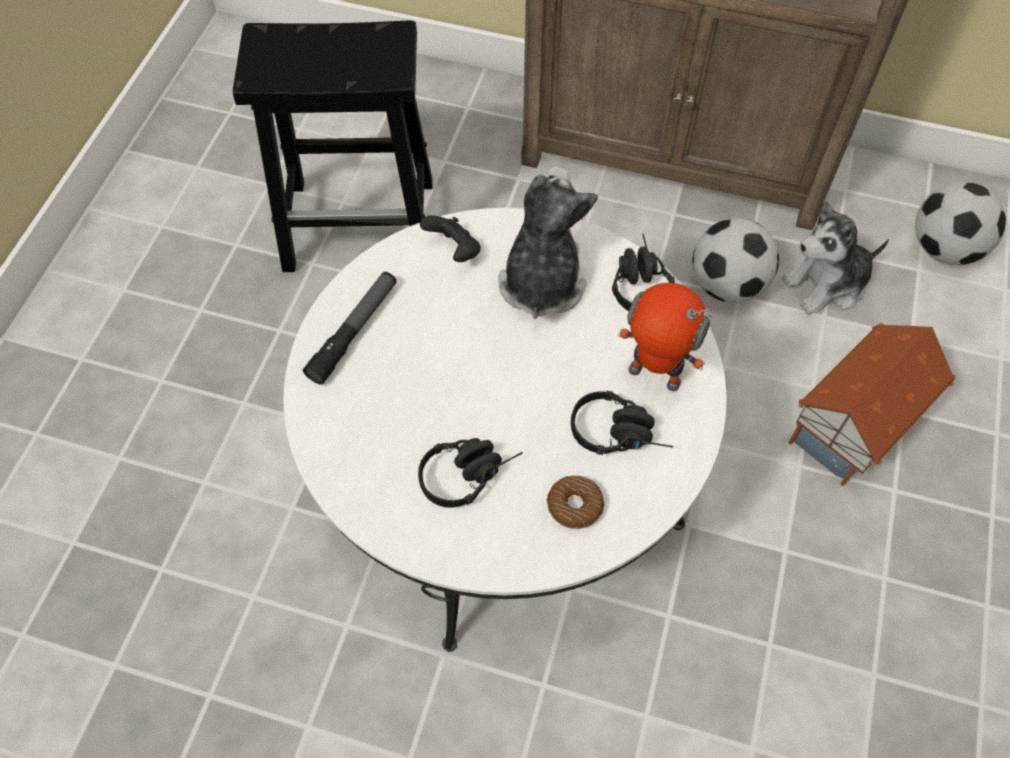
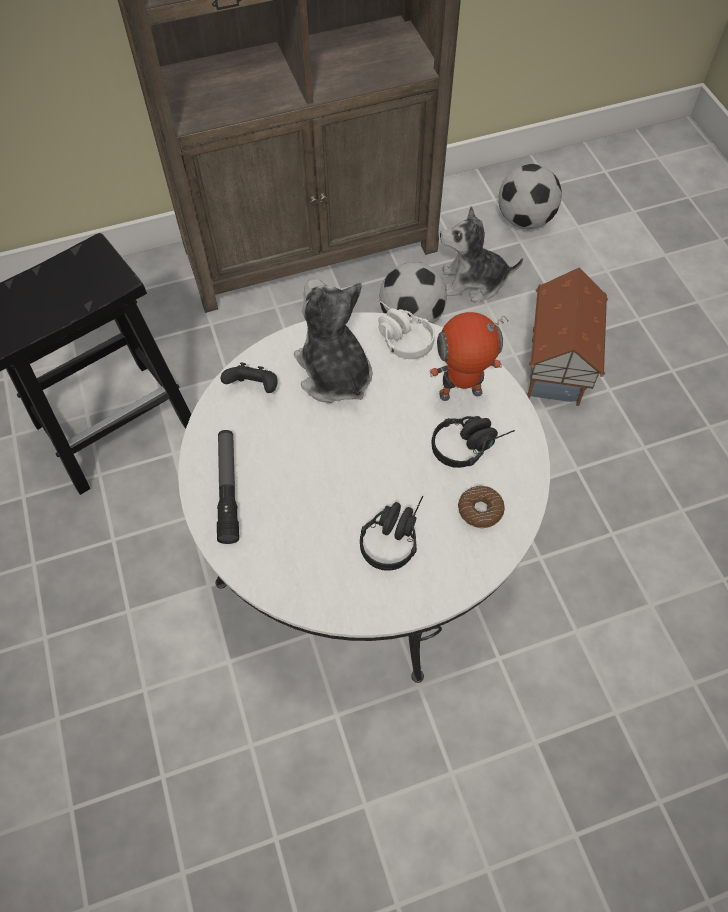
camera: 35 degrees left, 0 degrees up
(638, 282) = (399, 337): black headphones -> white headphones
(826, 285) = (473, 282): plush toy -> plush toy turned 60 degrees clockwise

